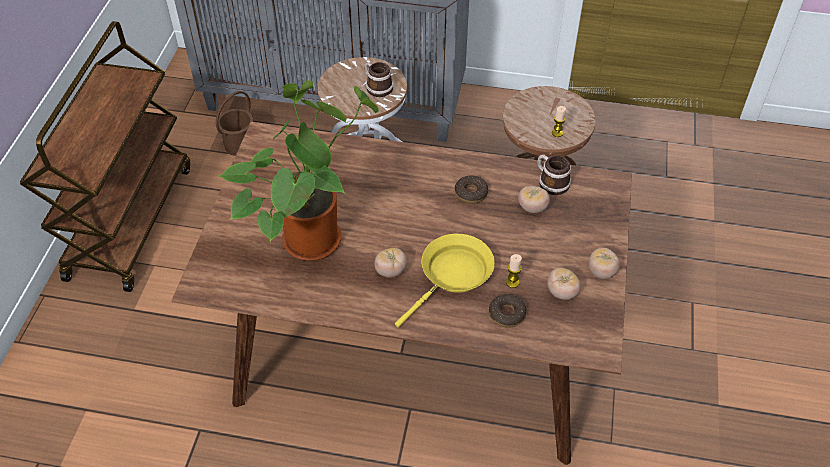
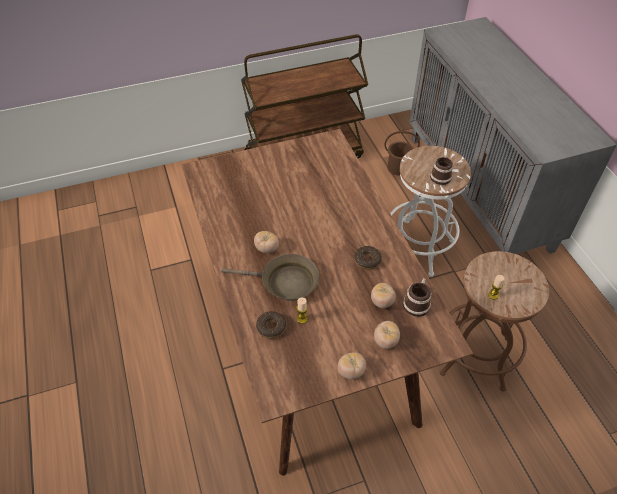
camera: 60 degrees right, 0 degrees up
(312, 235) = (269, 198): potted plant -> none
(453, 276) = (285, 283): yellow frying pan -> brown frying pan
(562, 292) = (313, 353): tomato -> tomato (385, 341)

